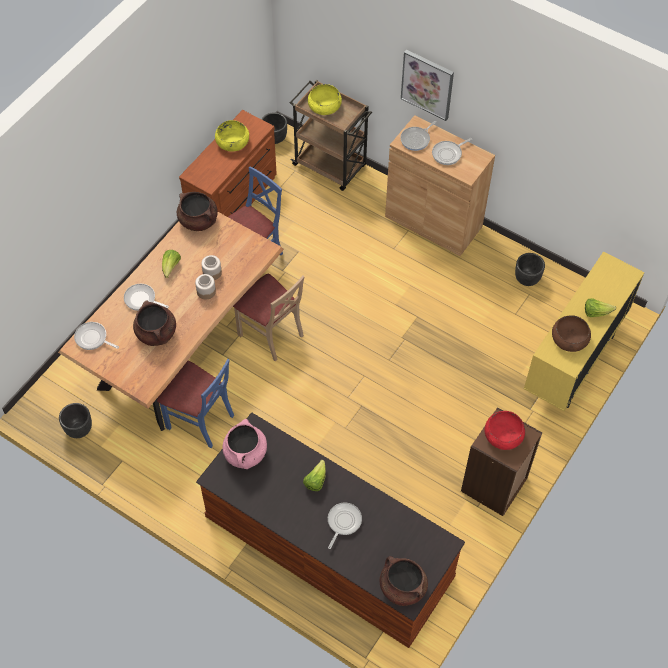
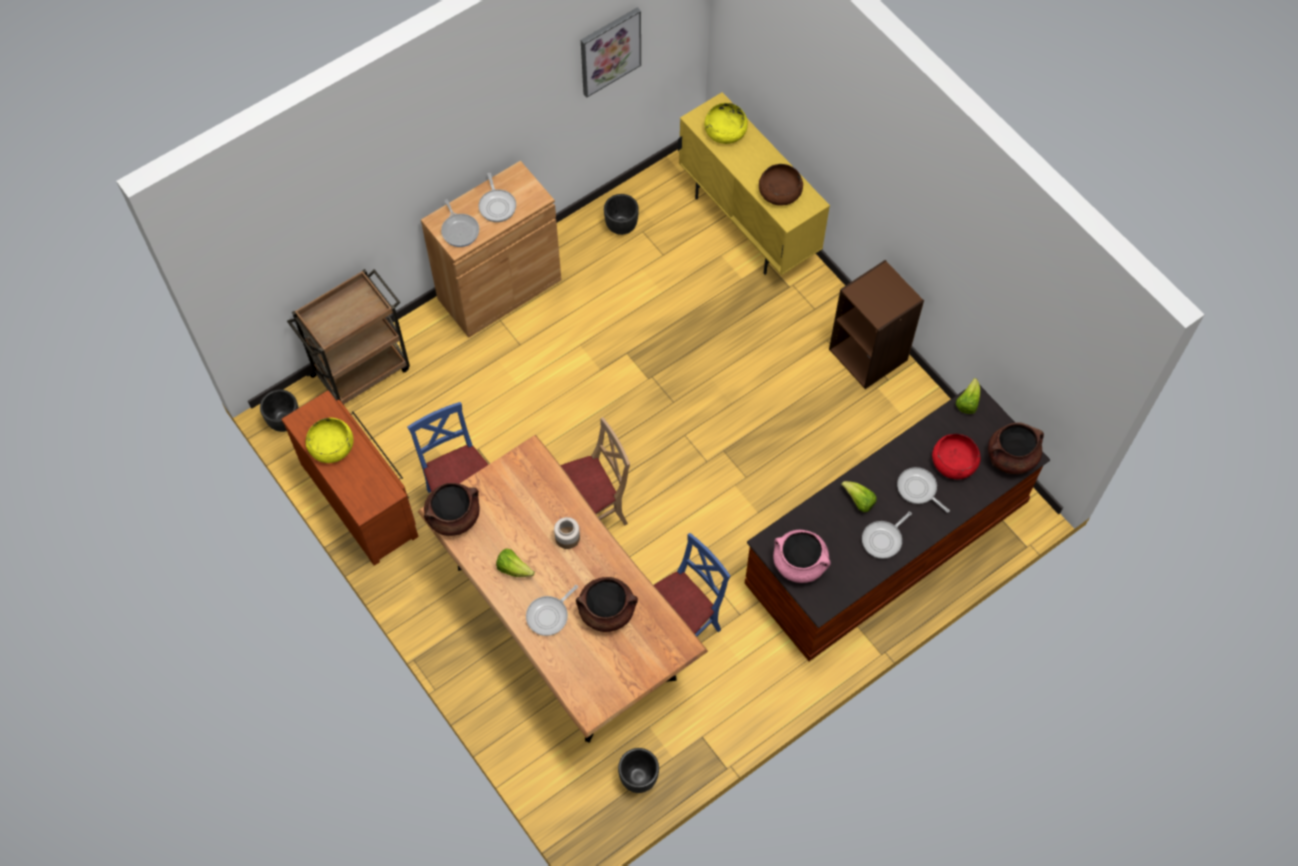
camera: 70 degrees left, 5 degrees up
(93, 338) = (586, 688): frying pan -> frying pan (883, 539)
(212, 273) = (541, 523): jar -> none
(324, 106) = (336, 318): yellow bowl -> yellow bowl (725, 130)
(427, 84) = (422, 174): picture -> picture (610, 51)
(503, 435) = (876, 296): red bowl -> red bowl (954, 462)
(596, 312) = (756, 155): lettuce -> lettuce (967, 402)

